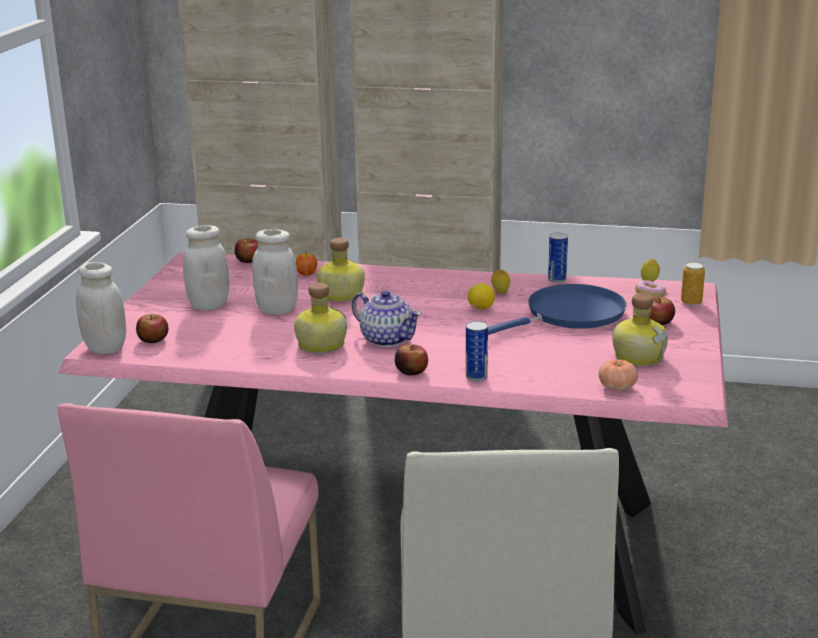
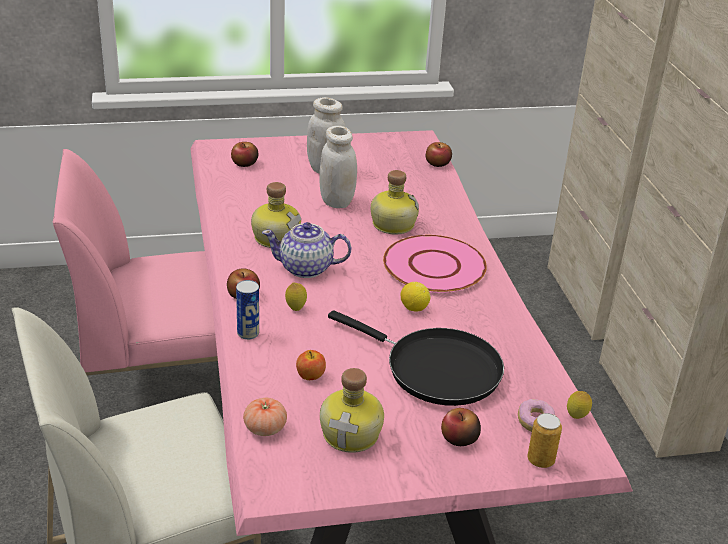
camera: 65 degrees right, 10 degrees up
(105, 348) = (219, 150): white jar -> none
(307, 273) = (429, 197): apple -> apple (310, 376)
(387, 339) = (306, 268): teapot -> teapot turned 75 degrees clockwise
(422, 291) = (435, 266): none -> pink plate
(500, 293) = (463, 313): lemon -> lemon (295, 308)
(557, 280) = (530, 346): can -> none
(570, 315) = (436, 369): blue frying pan -> black frying pan

